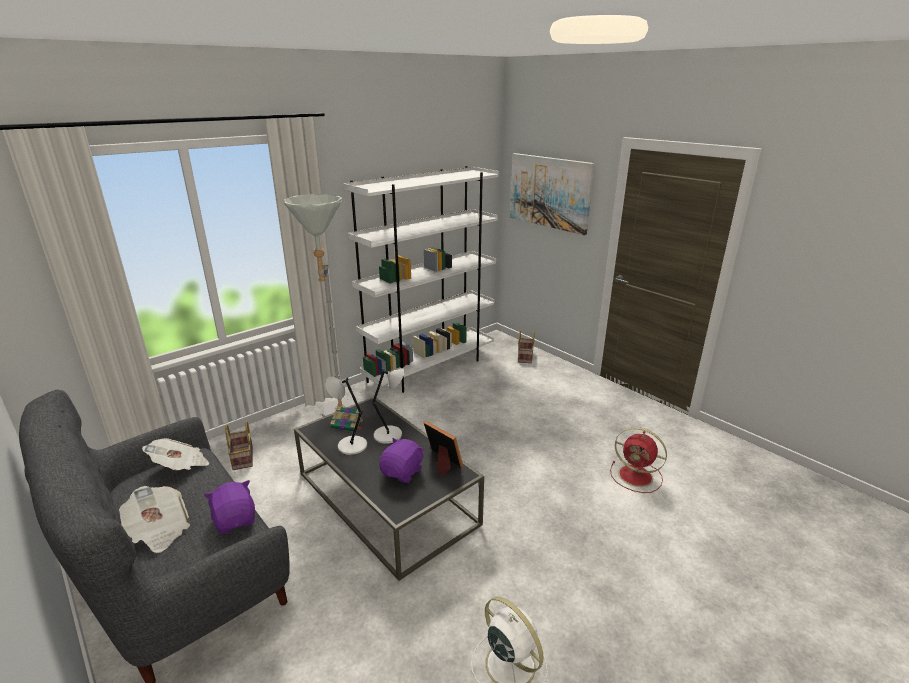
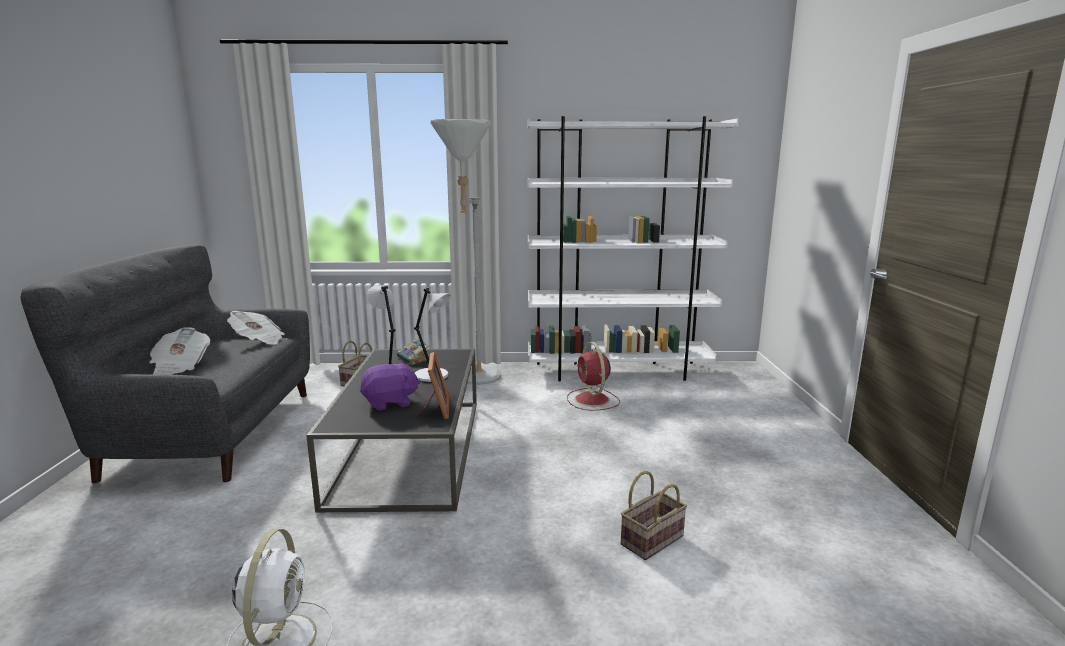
camera: 40 degrees right, 10 degrees down
(235, 520) = (222, 378): purple plush toy -> none
(525, 357) = (755, 393): basket -> basket (652, 539)
(549, 192) = (819, 151): picture -> none
(637, 476) = (733, 565): red fan -> red fan (592, 400)

